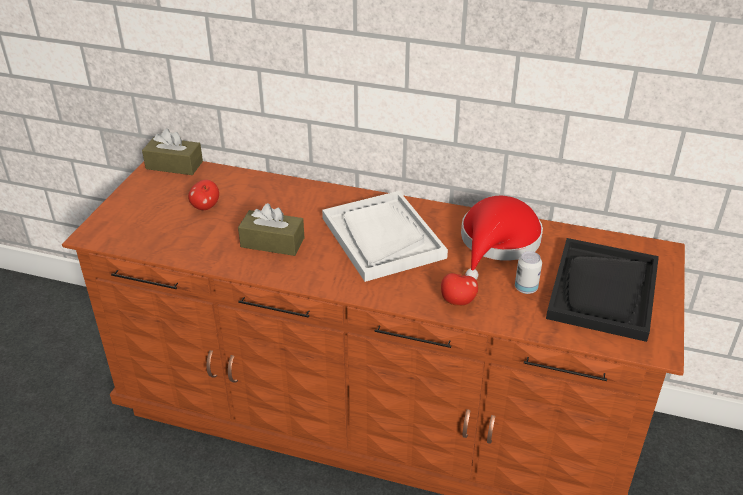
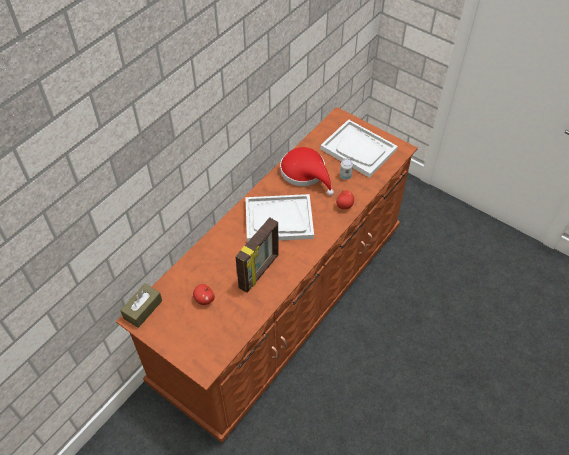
camera: 70 degrees left, 15 degrees up
(272, 242) = (259, 272): brown tissue box -> picture frame
(603, 291) = (358, 149): black tray -> white tray

